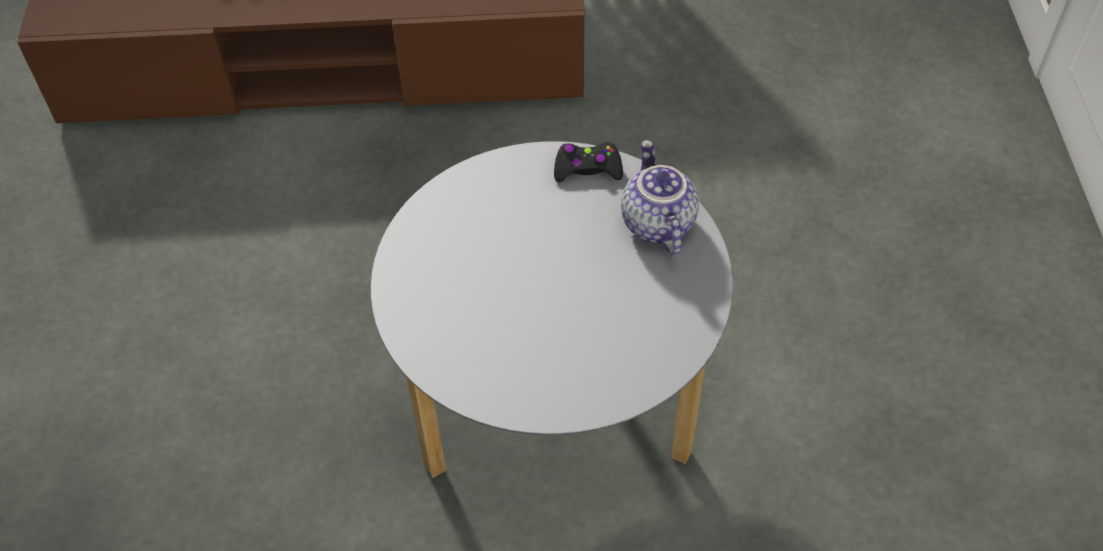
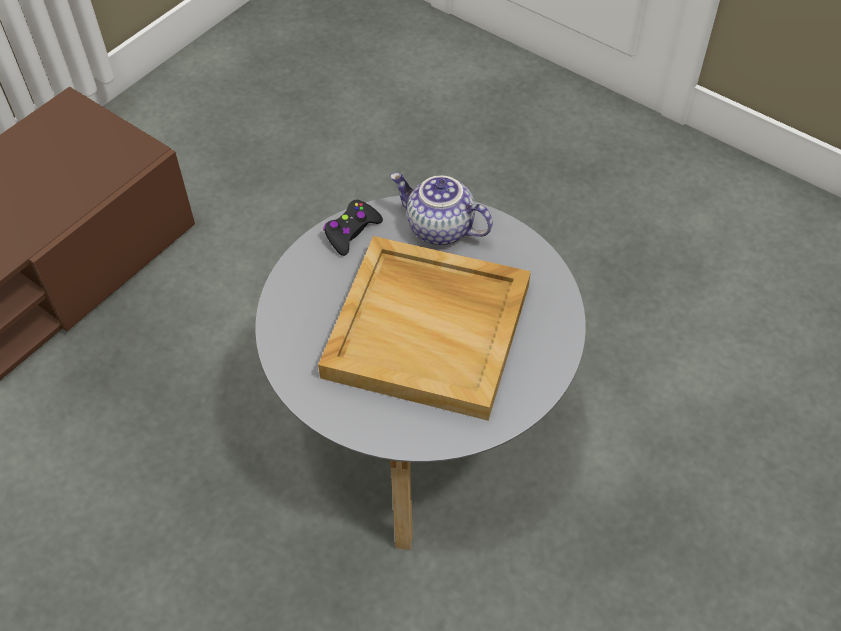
camera: 50 degrees left, 0 degrees up
(542, 291) = (430, 329): none -> beige tray

